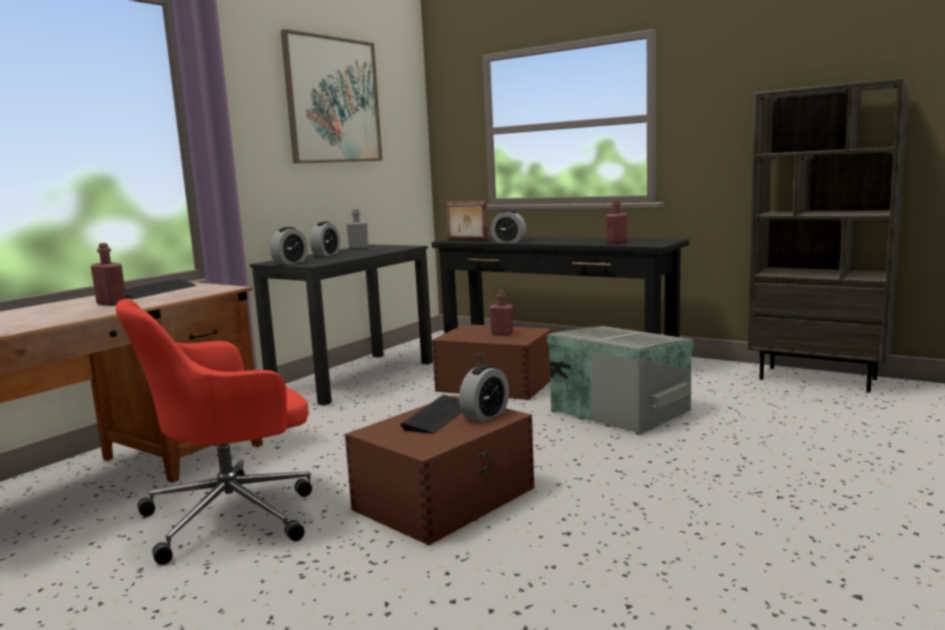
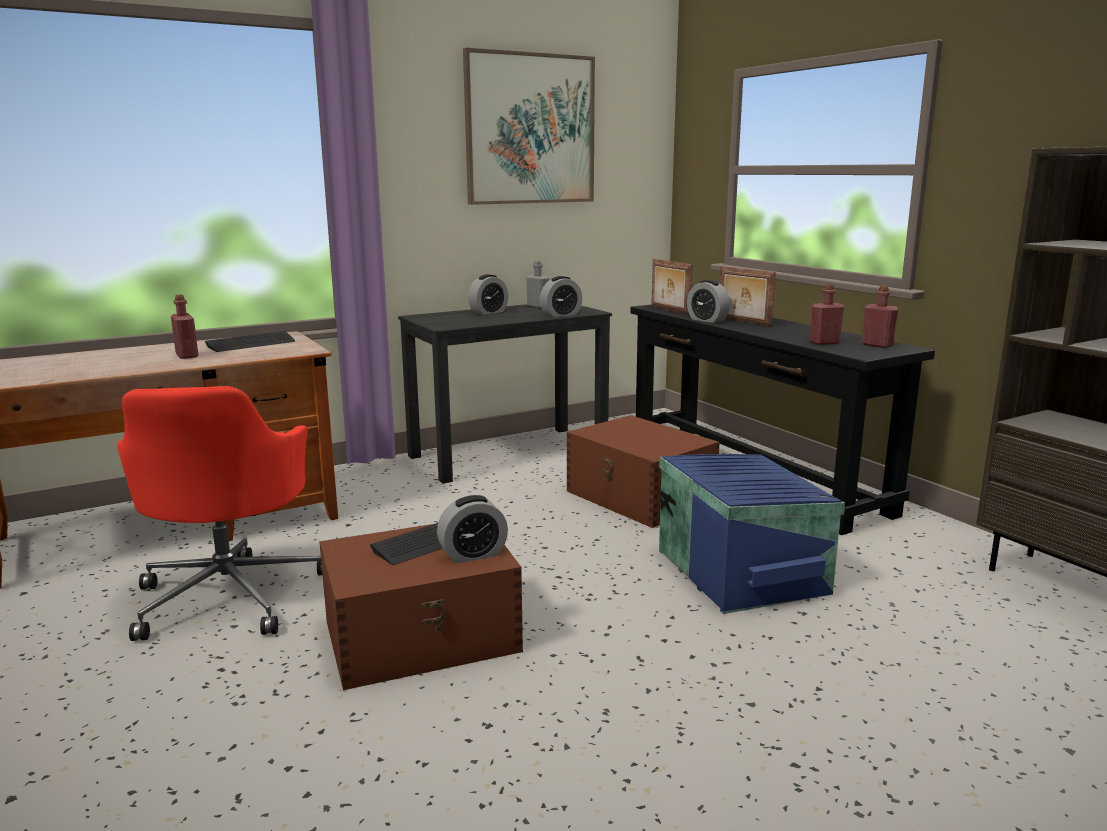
camera: 25 degrees right, 5 degrees up
(234, 515) = (231, 595): red office chair -> red office chair turned 90 degrees counterclockwise
(290, 262) = (432, 320): alarm clock -> alarm clock (561, 315)
(502, 334) = (649, 439): red bottle -> red bottle (877, 345)
(536, 240) = (743, 322): none -> picture frame
(620, 410) = (742, 570): grey storage box -> blue storage box

